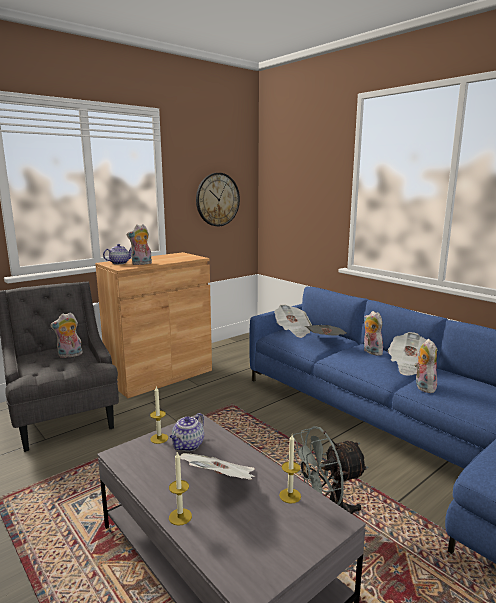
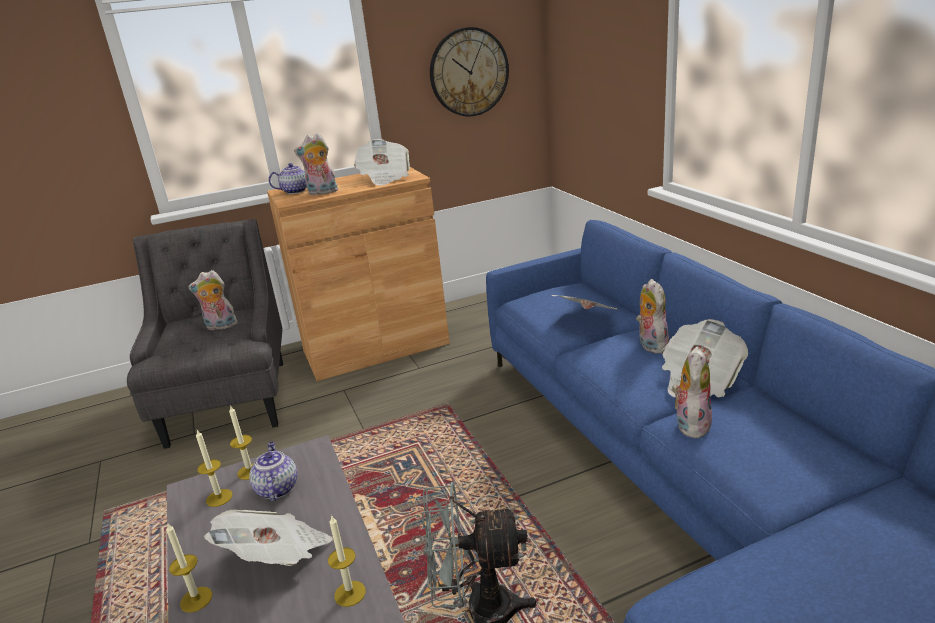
camera: 20 degrees right, 10 degrees up
(148, 456) = (219, 498): none -> candle
(188, 445) = (276, 488): teapot -> teapot turned 120 degrees clockwise
(293, 331) = (551, 296): newspaper -> newspaper (384, 178)

